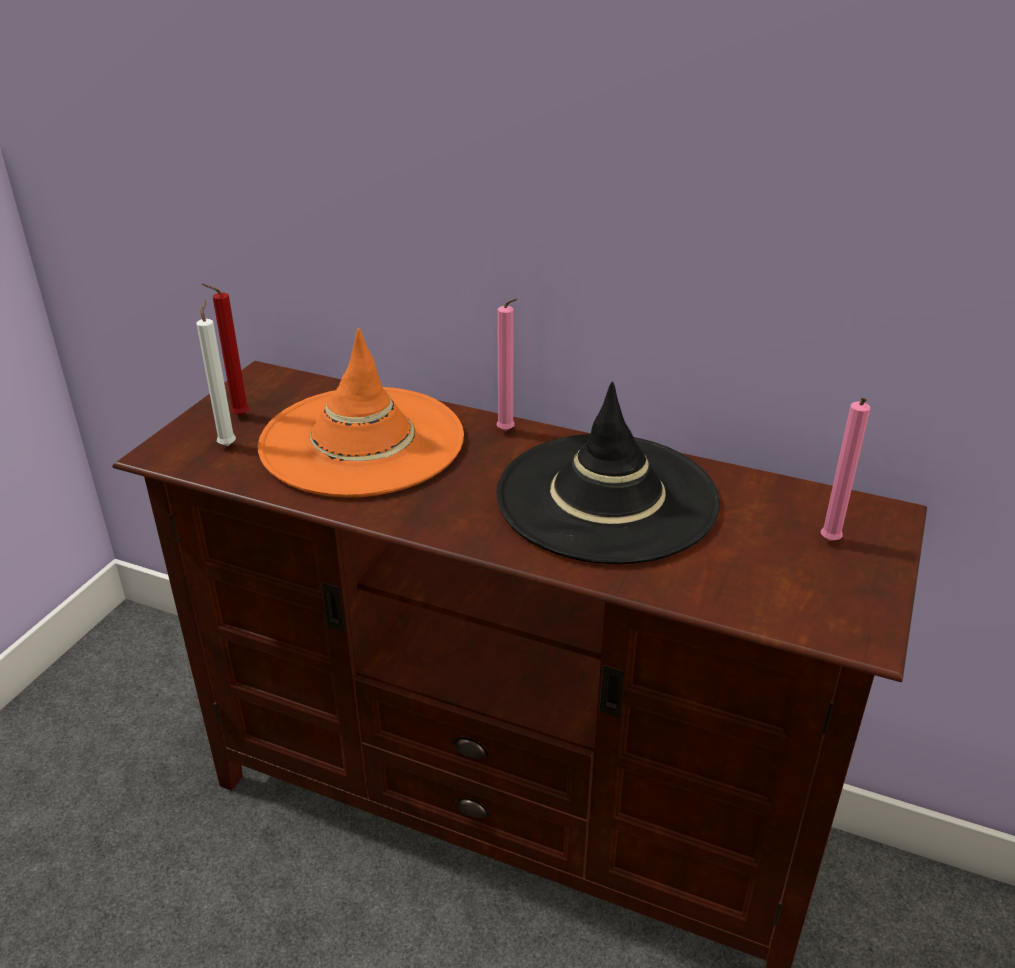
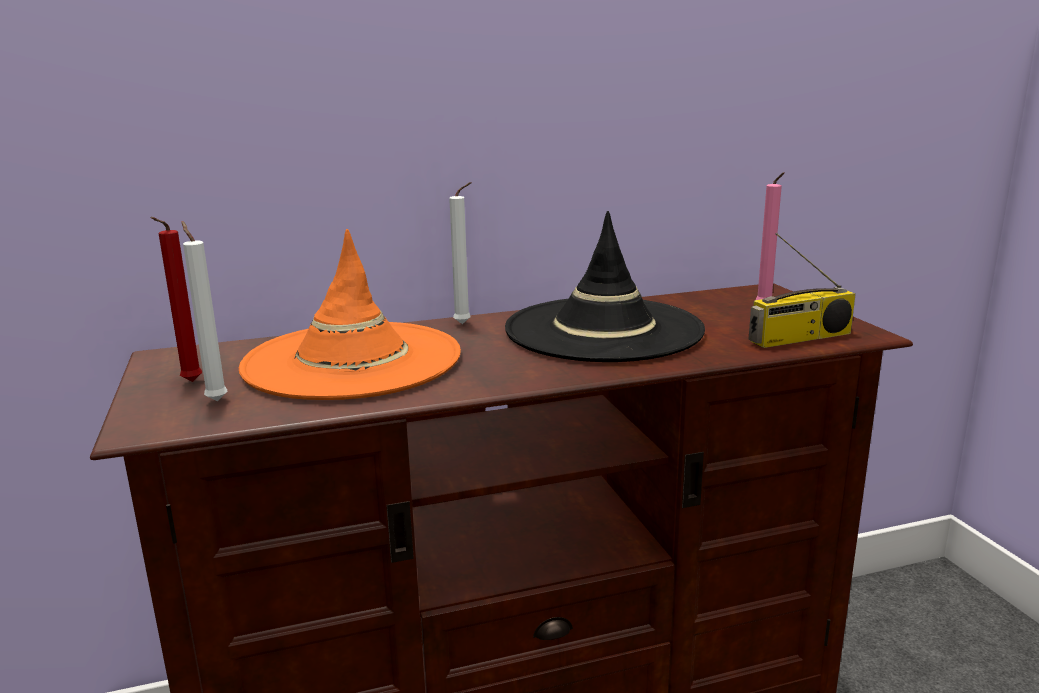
camera: 40 degrees left, 15 degrees down
(507, 432) = (465, 324): pink candle -> white candle
(774, 607) = (799, 338): none -> radio

